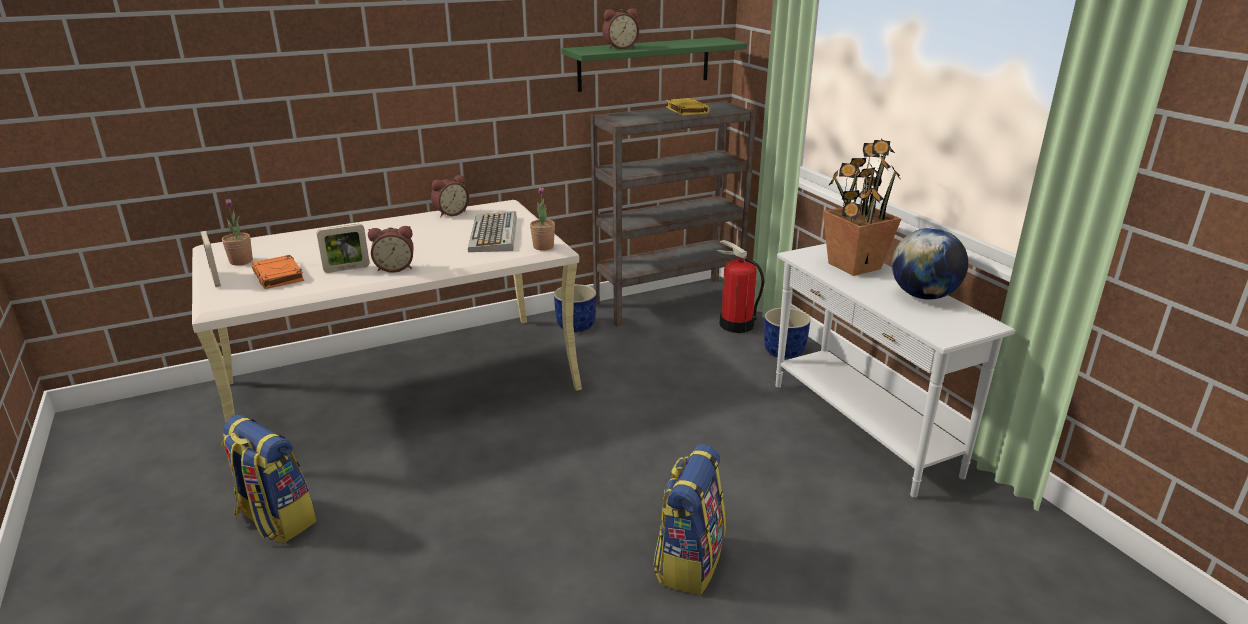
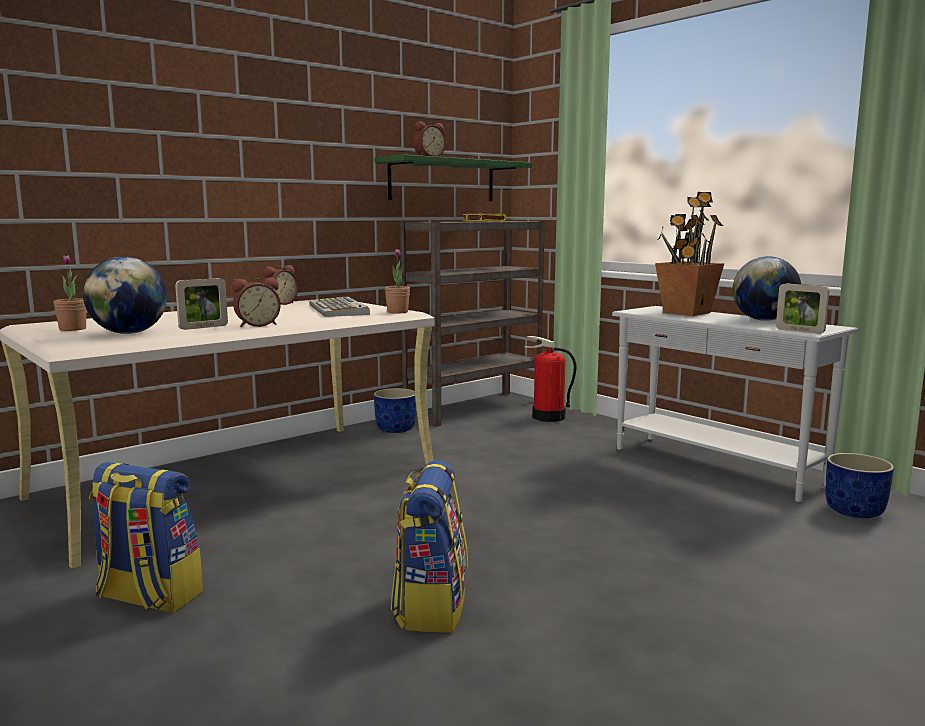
camera: 15 degrees left, 15 degrees down
(215, 280) = (53, 337): picture frame -> picture frame (799, 331)
(279, 276) = (129, 333): orange book -> globe
(688, 562) = (638, 568): backpack -> backpack (430, 606)
(784, 351) = (606, 429): blue planter -> blue planter (855, 511)

